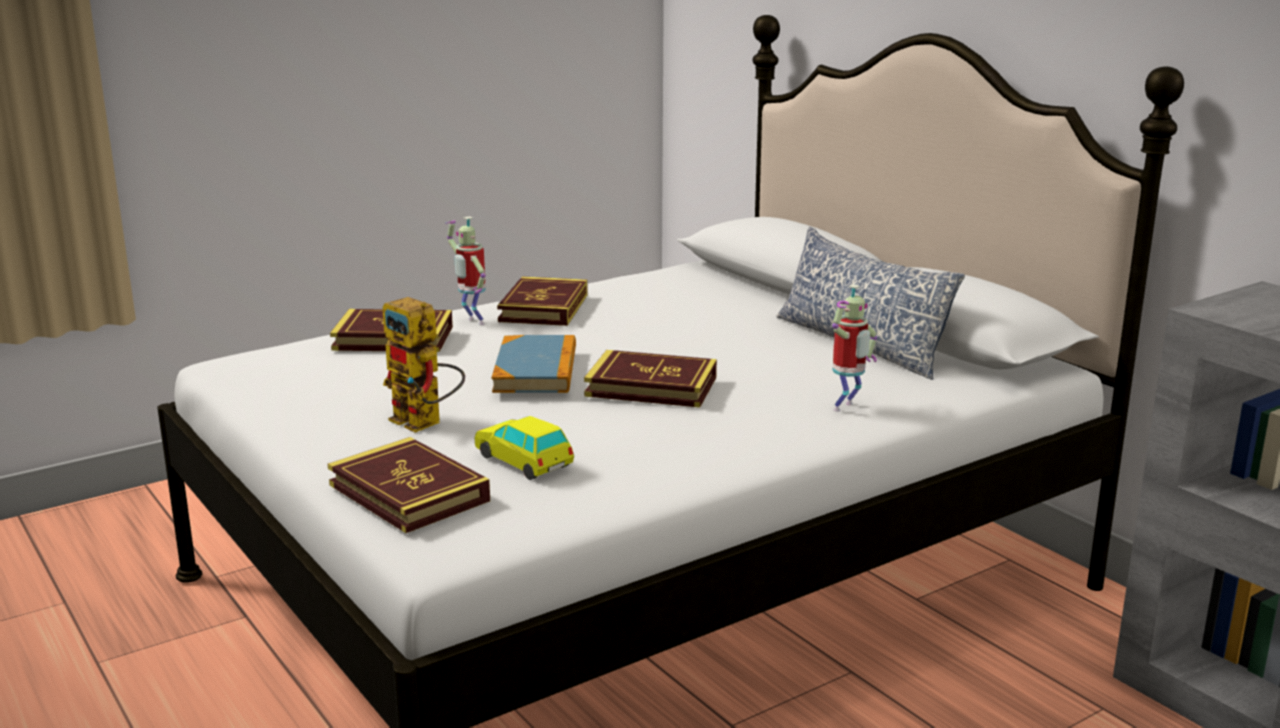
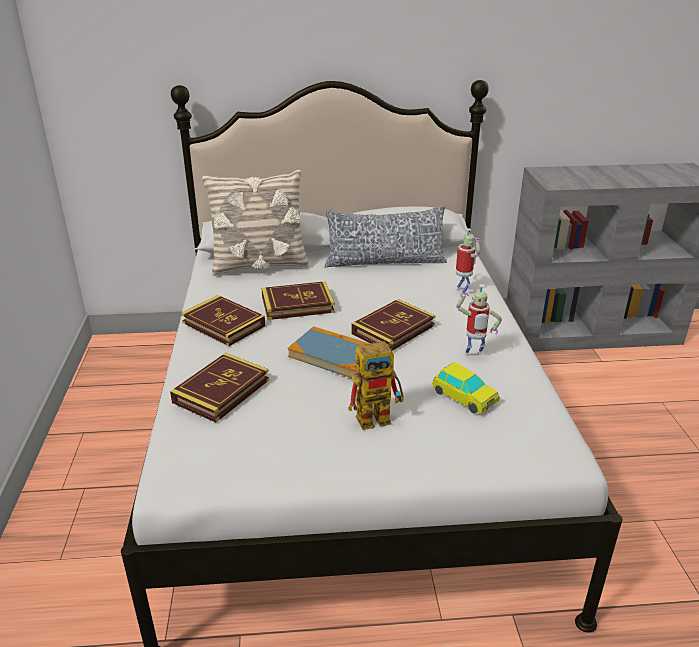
camera: 60 degrees left, 10 degrees up
(408, 493) = (484, 448): book -> book (297, 305)
(472, 322) = (216, 355): toy robot -> toy robot (473, 355)
(523, 461) = (464, 397): toy car -> toy car turned 120 degrees counterclockwise
(721, 288) = (260, 266): none -> beige pillow

